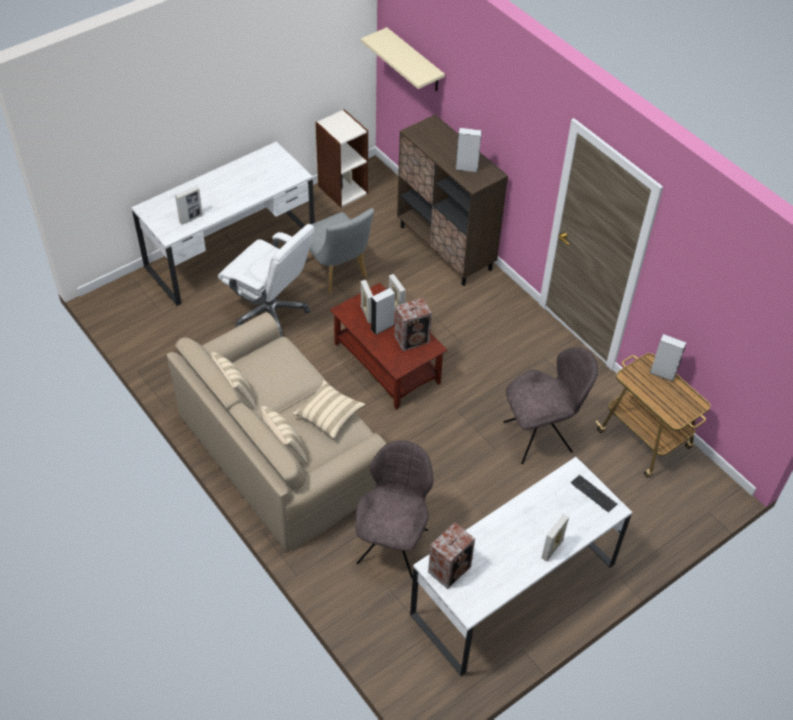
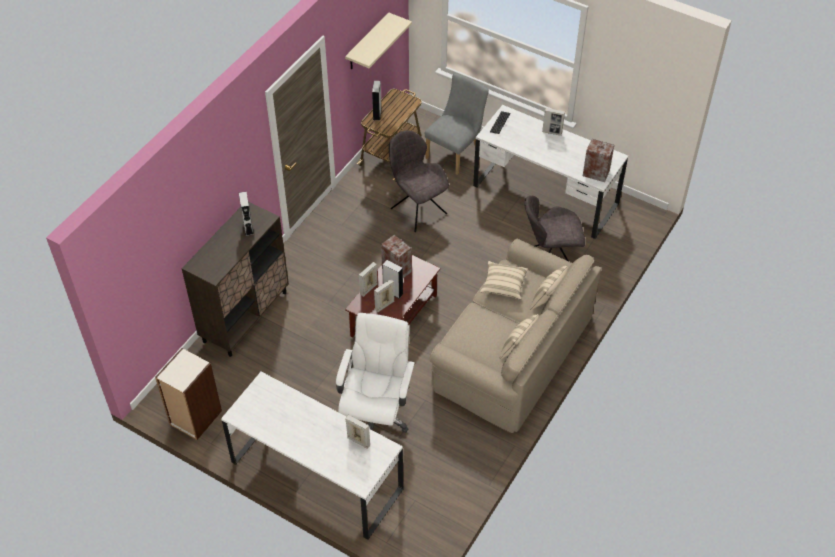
camera: 110 degrees left, 0 degrees up
(337, 272) = (308, 382): grey chair -> grey chair (456, 152)
(415, 61) = (145, 270): beige shelf -> beige shelf (367, 42)

